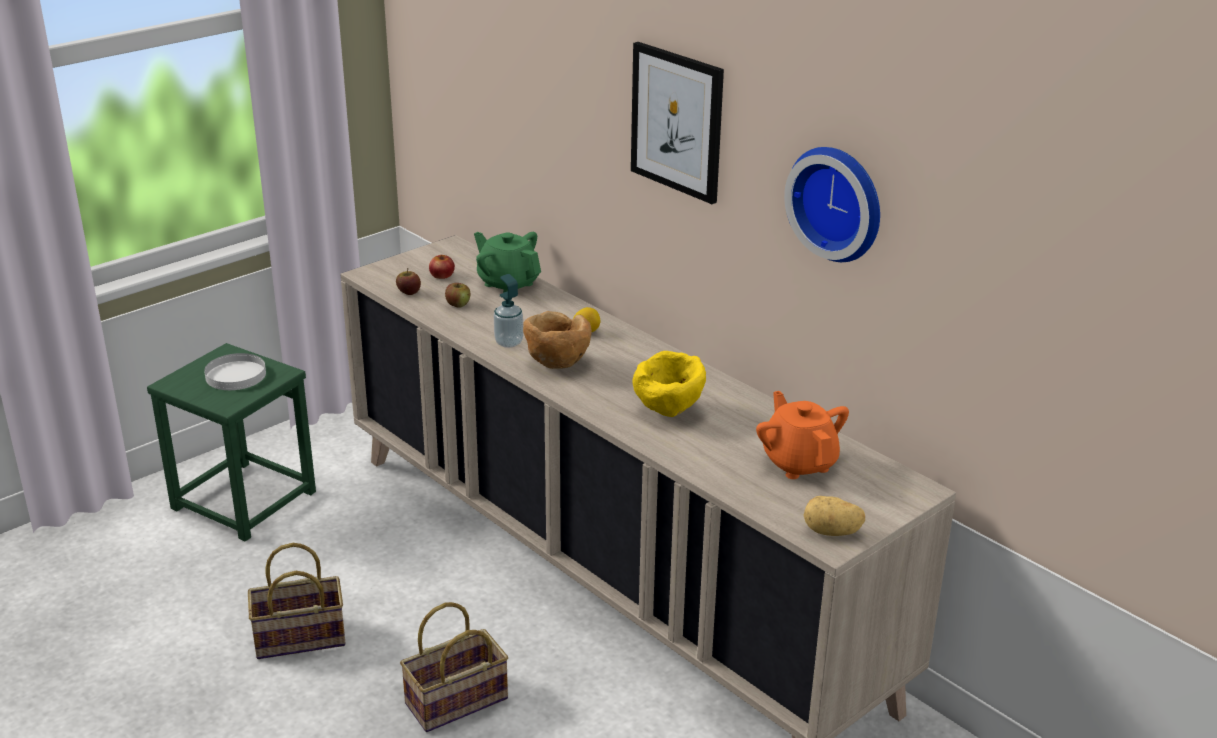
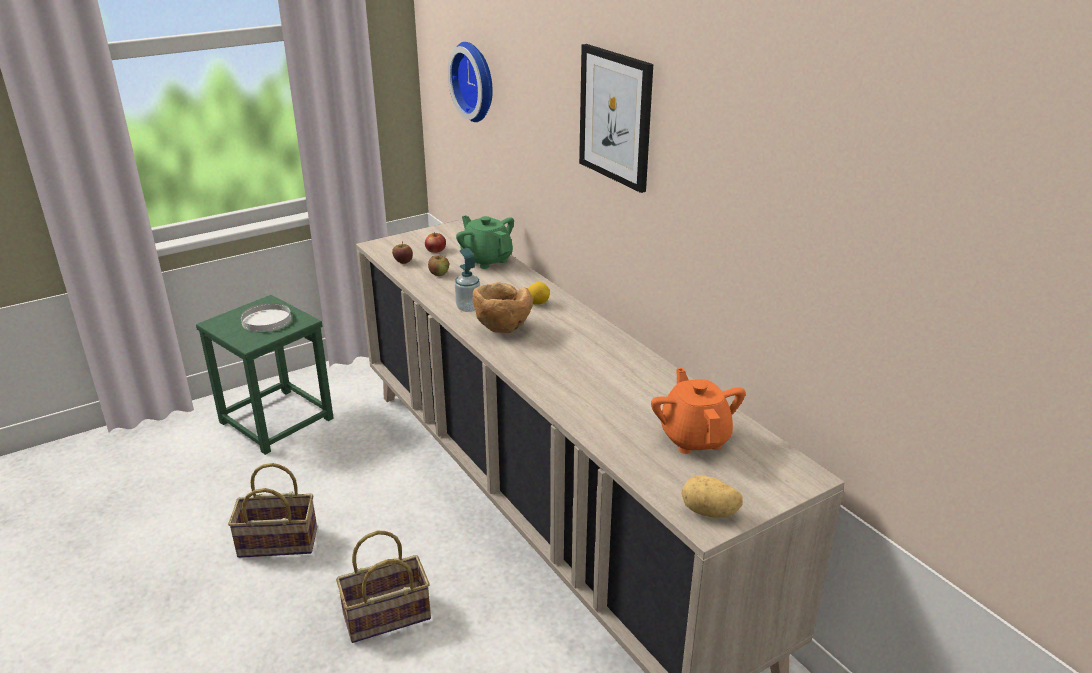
camera: 10 degrees right, 0 degrees up
(669, 411) = (587, 378): yellow bowl -> none
(839, 202) = (748, 190): wall clock -> wall clock (476, 81)

